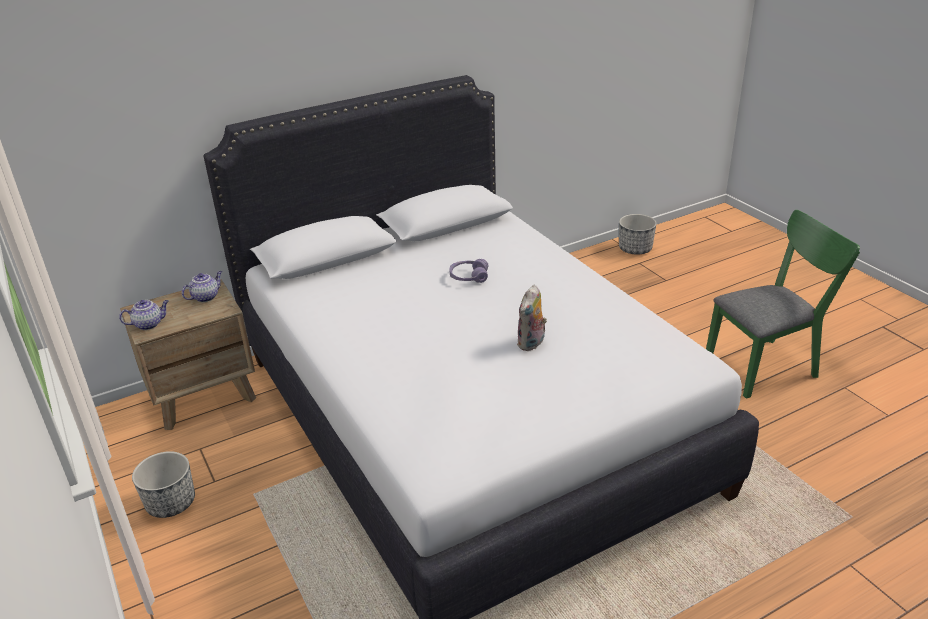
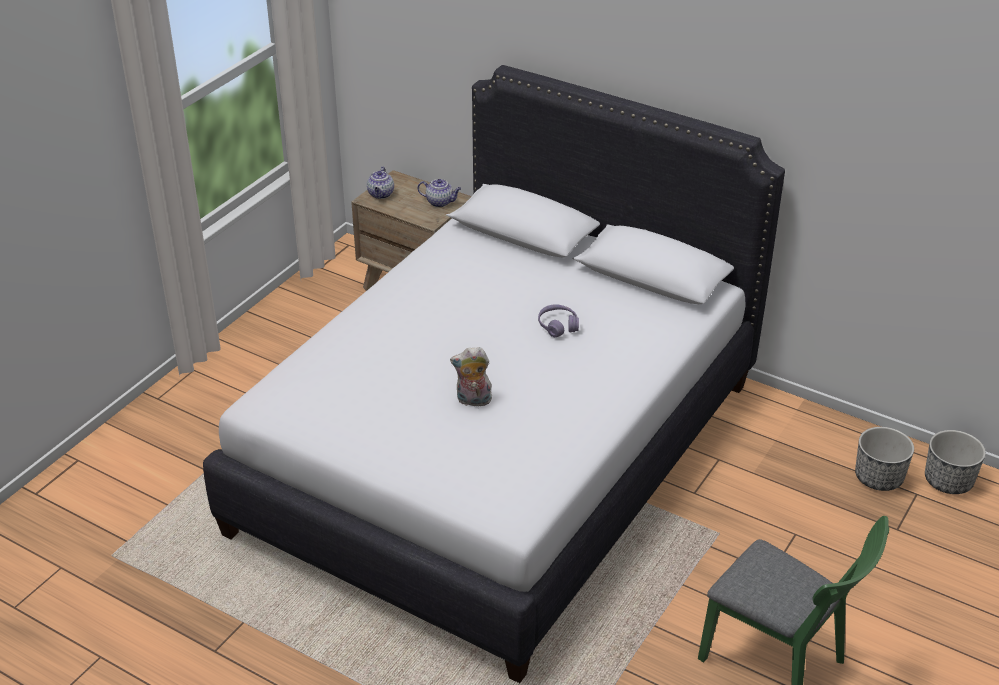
camera: 60 degrees right, 5 degrees up
(149, 324) = (381, 194): teapot -> teapot turned 60 degrees clockwise
(171, 503) = (288, 332): planter -> planter (879, 478)

